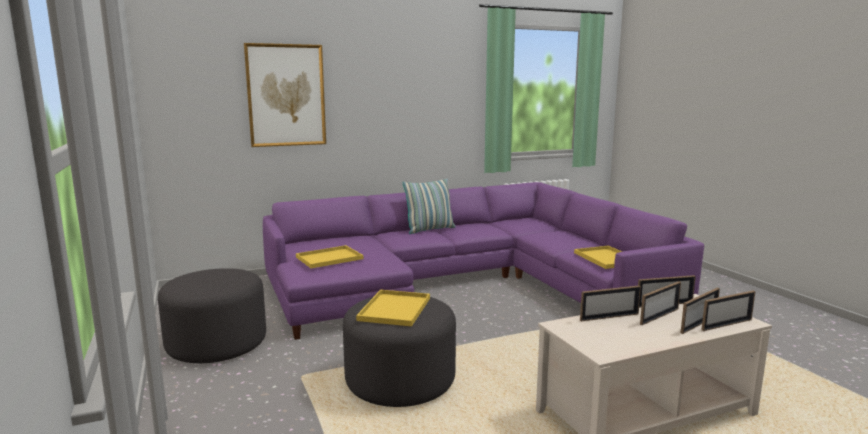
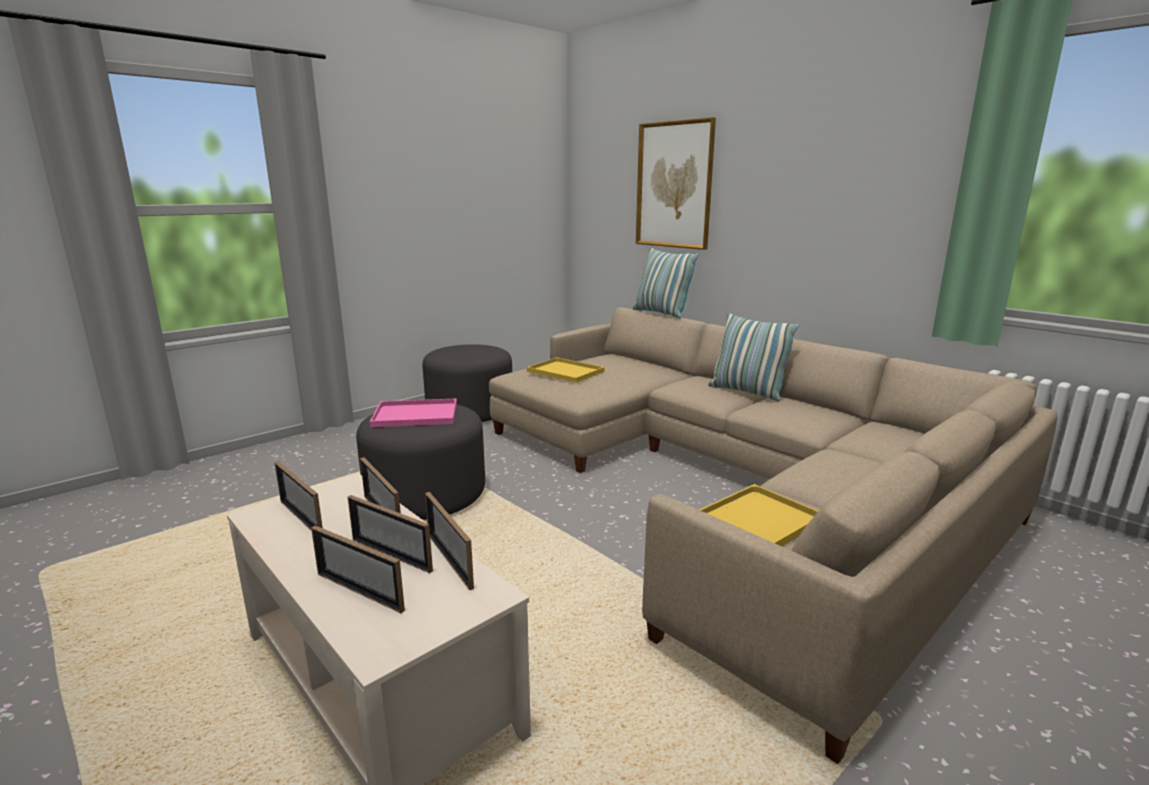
camera: 70 degrees right, 5 degrees up
(319, 198) = (661, 313): none -> pillow
(395, 310) = (413, 415): yellow tray -> pink tray
(465, 285) = (731, 485): purple sofa -> beige sofa
(726, 325) = (359, 623): picture frame -> picture frame (301, 518)

